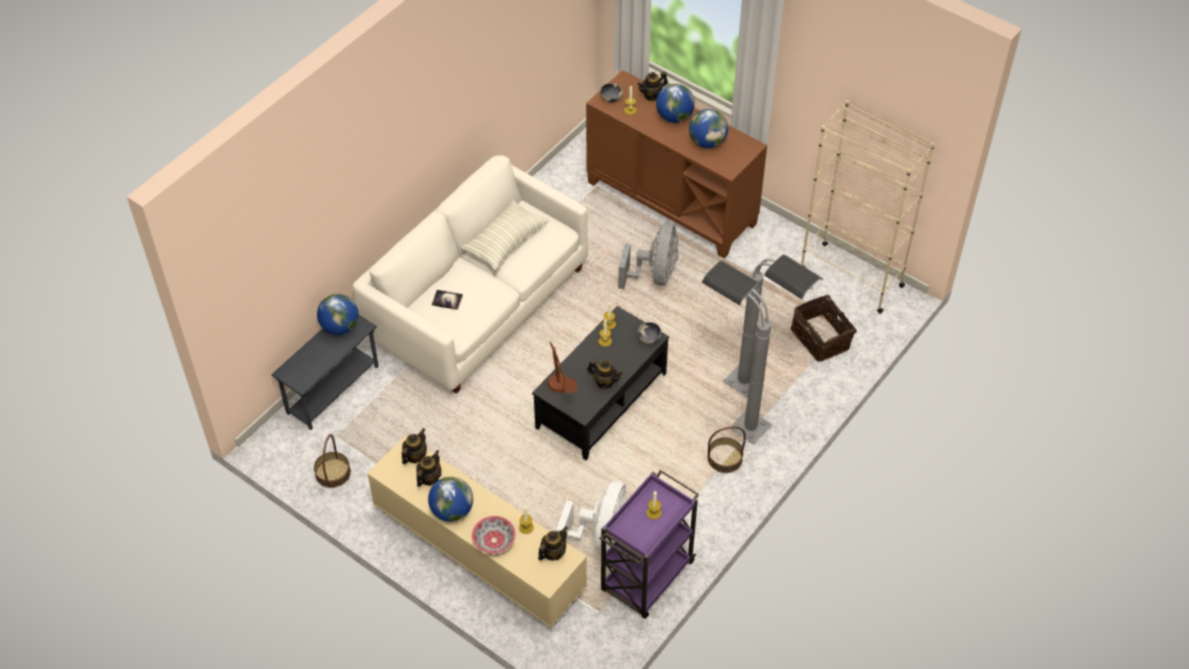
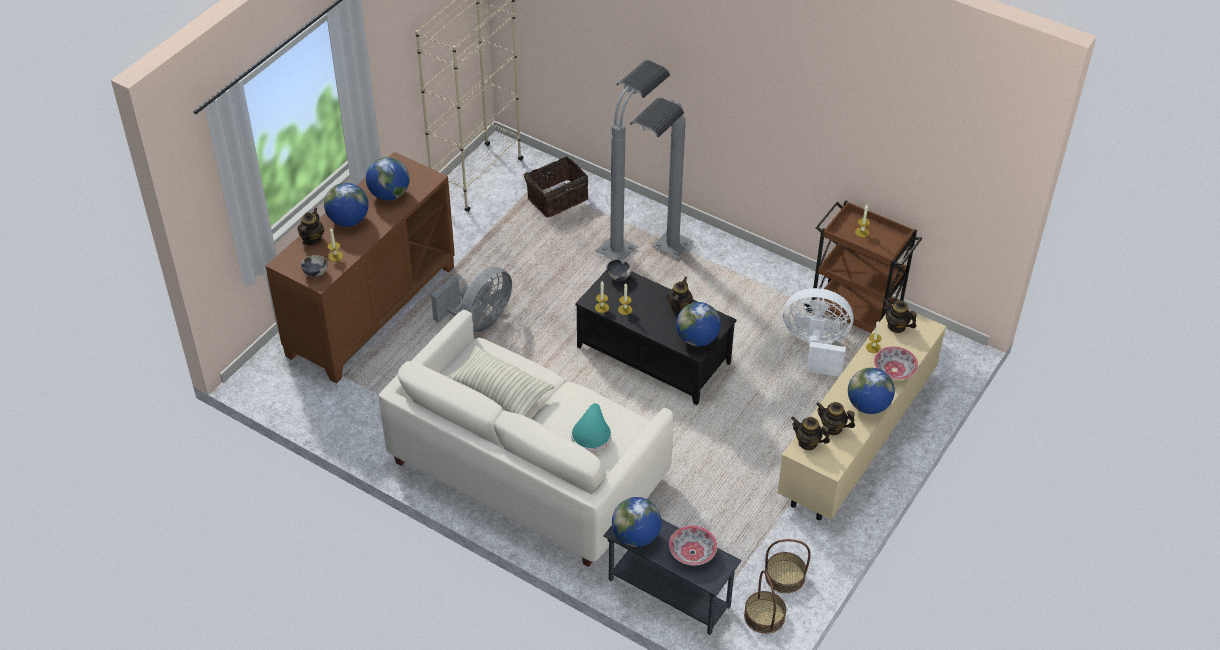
camera: 95 degrees left, 5 degrees down
(316, 362) = (692, 552): none -> bowl
(447, 300) = (591, 435): book -> turquoise hat
(561, 392) = (697, 339): brown table lamp -> globe
(646, 578) = (855, 313): purple cart -> brown cart
(652, 95) = (312, 239): teapot -> teapot turned 135 degrees counterclockwise
(654, 275) = (479, 321): grey fan -> grey fan turned 120 degrees clockwise
(724, 458) = (711, 263): basket -> basket (764, 616)

